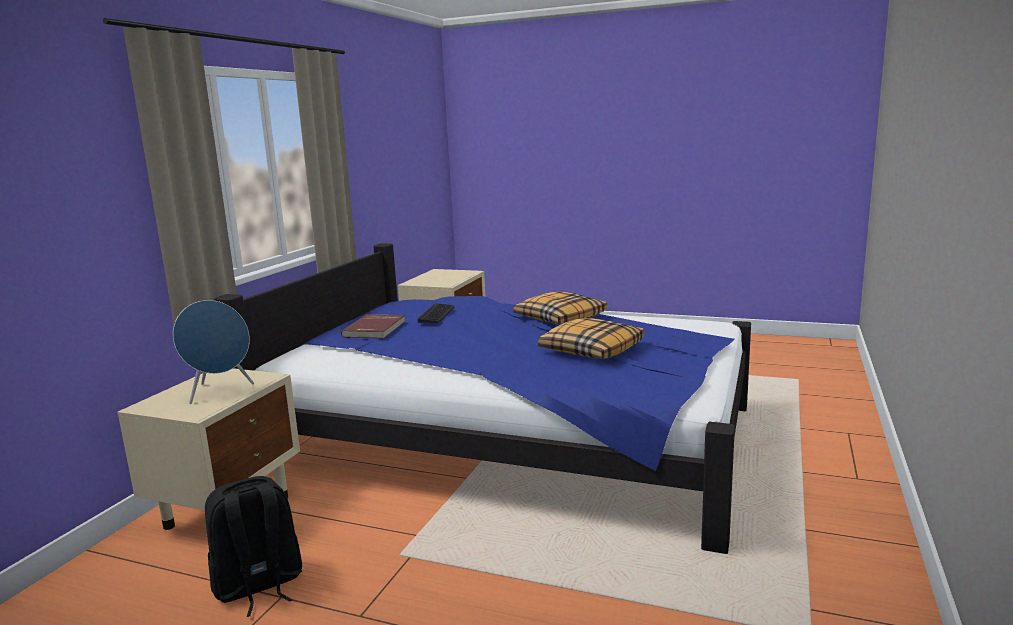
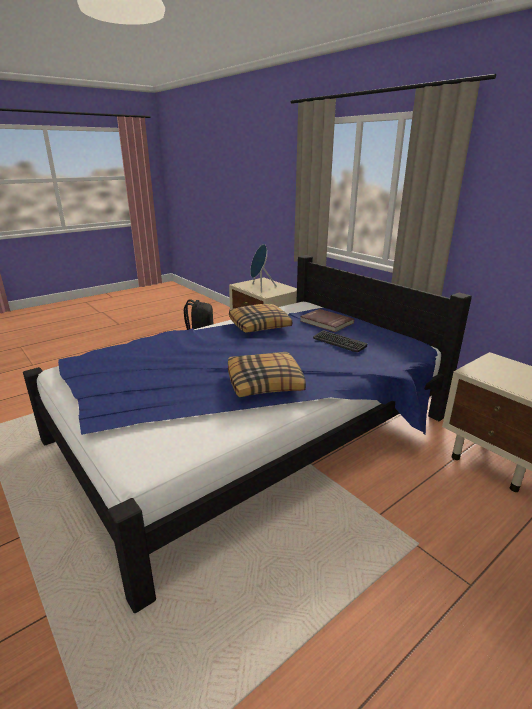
camera: 120 degrees right, 10 degrees up
(591, 350) = (171, 365): pillow -> pillow (260, 325)

